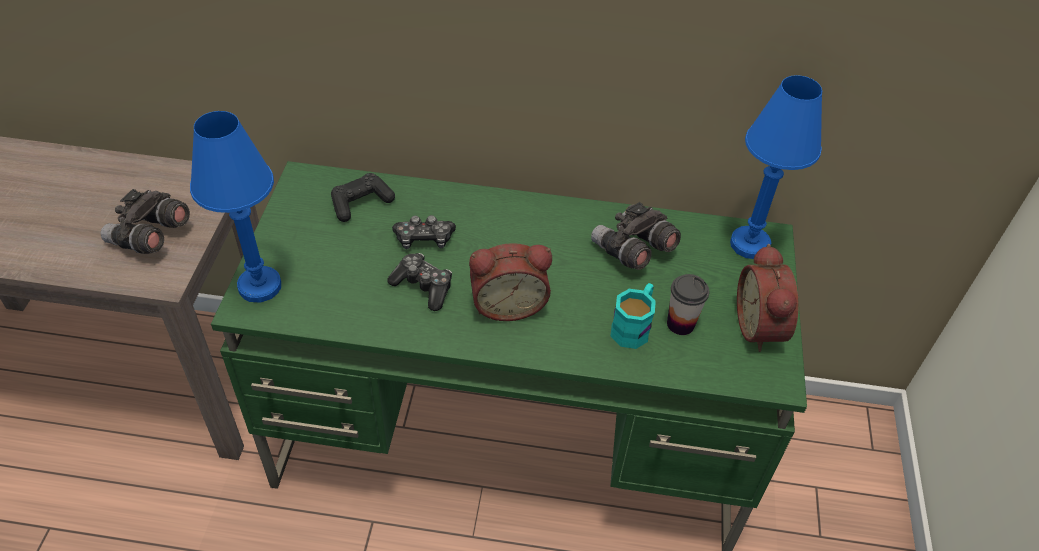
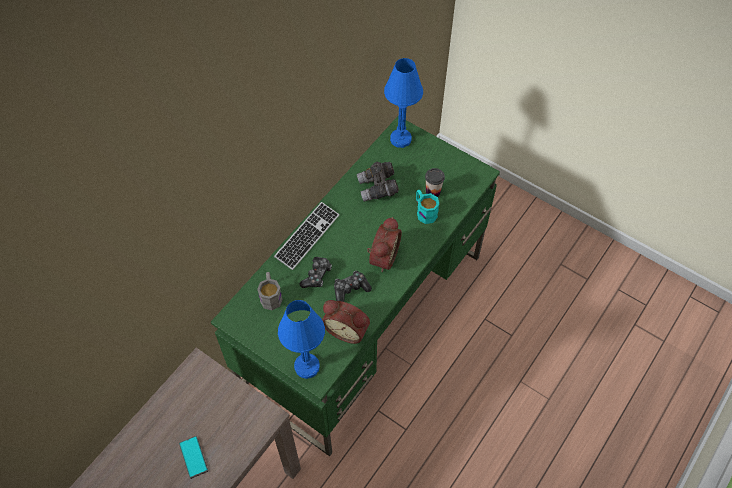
camera: 60 degrees left, 10 degrees up
(76, 228) = (193, 457): none -> phone
(150, 237) = (227, 416): grey binoculars -> none
(361, 203) = (271, 295): black game controller -> grey mug
(485, 204) = (307, 236): none -> keyboard
(762, 327) = (451, 162): alarm clock -> alarm clock (347, 329)

